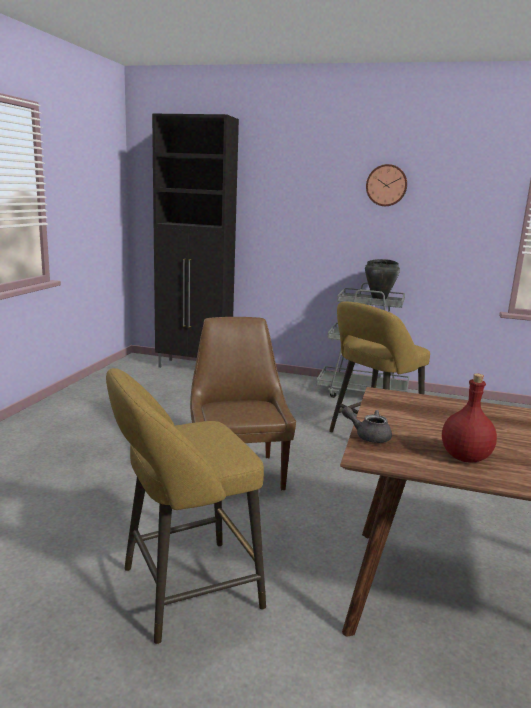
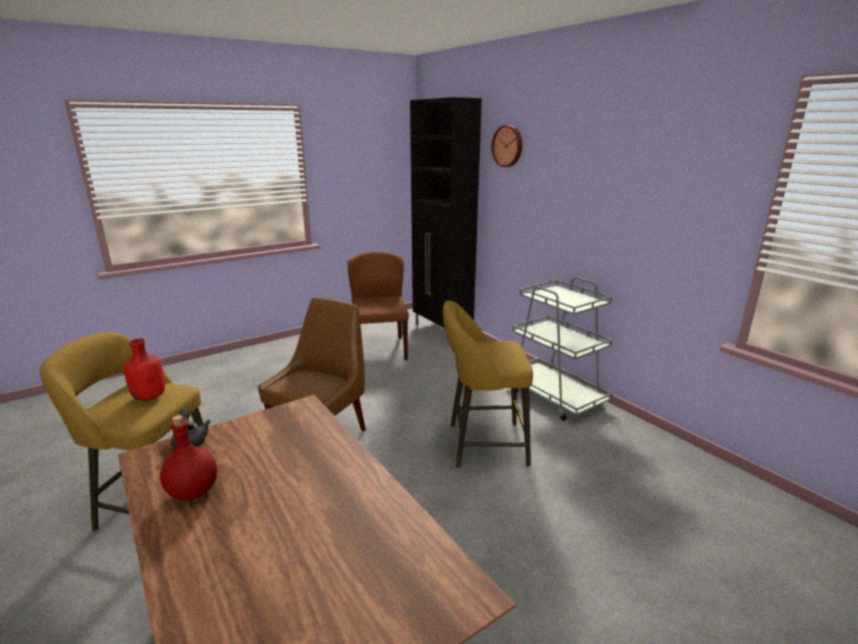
camera: 40 degrees right, 5 degrees up
(161, 394) = (379, 349): none -> brown chair
(205, 435) = (150, 397): none -> red bottle
(379, 298) = (576, 298): black cooking pot -> none
(386, 185) = (604, 167): wall clock -> wall clock (508, 146)

